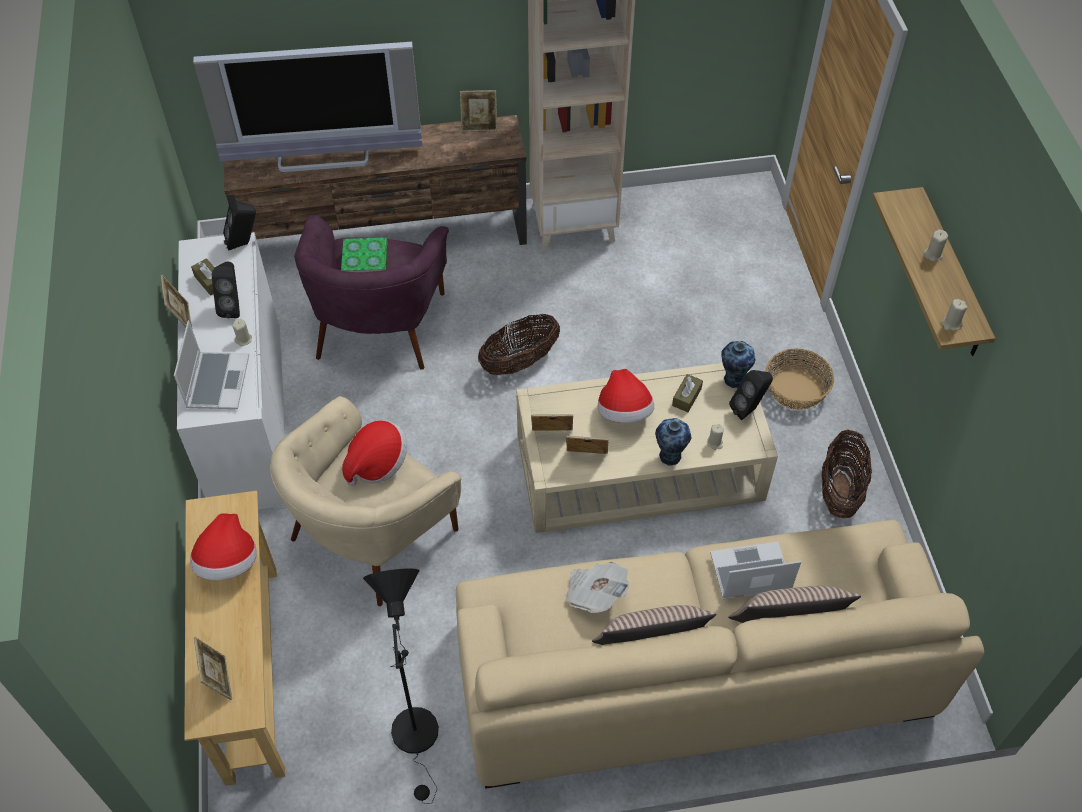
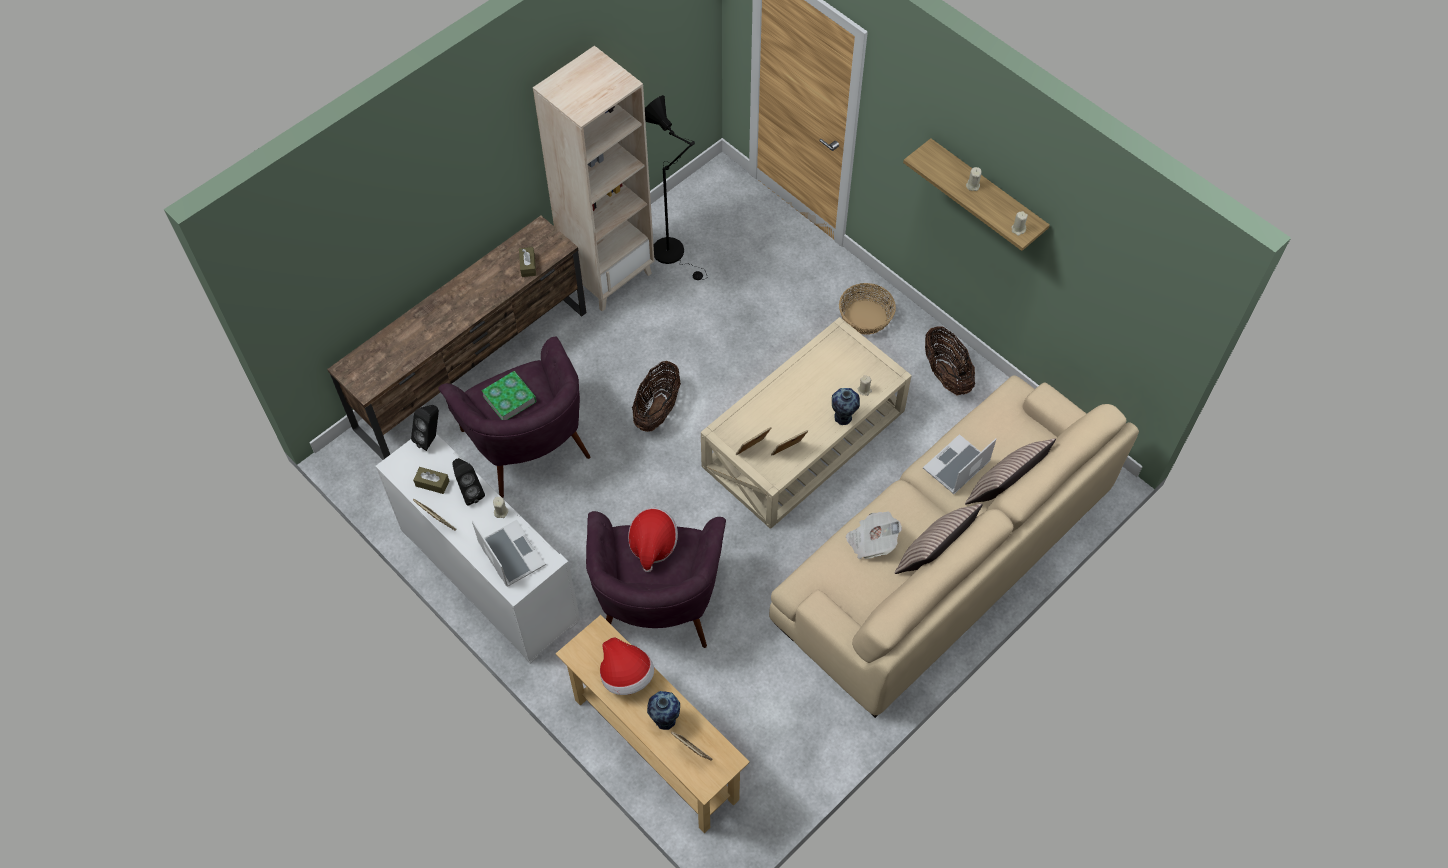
camera: 35 degrees left, 5 degrees up
(324, 156) = (418, 331): television -> none
(372, 534) = (657, 601): beige armchair -> purple armchair
(418, 740) = (806, 717): black floor lamp -> black floor lamp (673, 254)
(479, 126) = (520, 240): picture frame -> none
(624, 412) = (788, 404): hat -> none
(686, 397) = (821, 368): brown tissue box -> brown tissue box (528, 265)
(733, 379) = (842, 337): vase -> vase (664, 721)
(749, 409) = (868, 352): black speaker -> none

